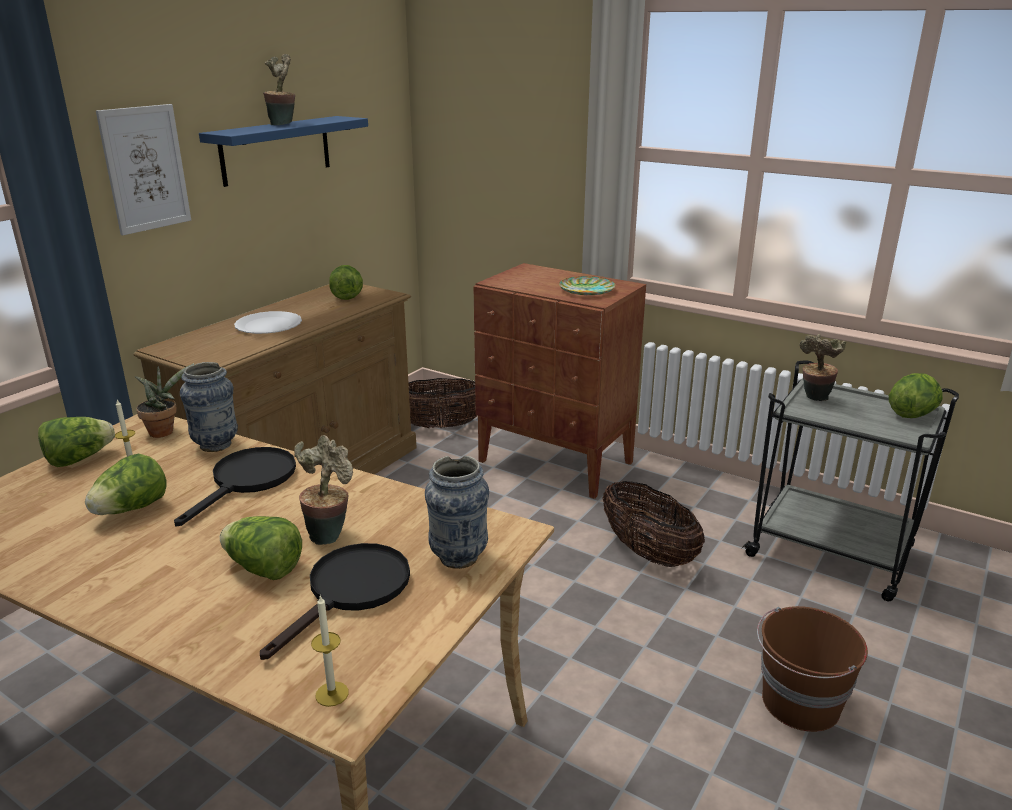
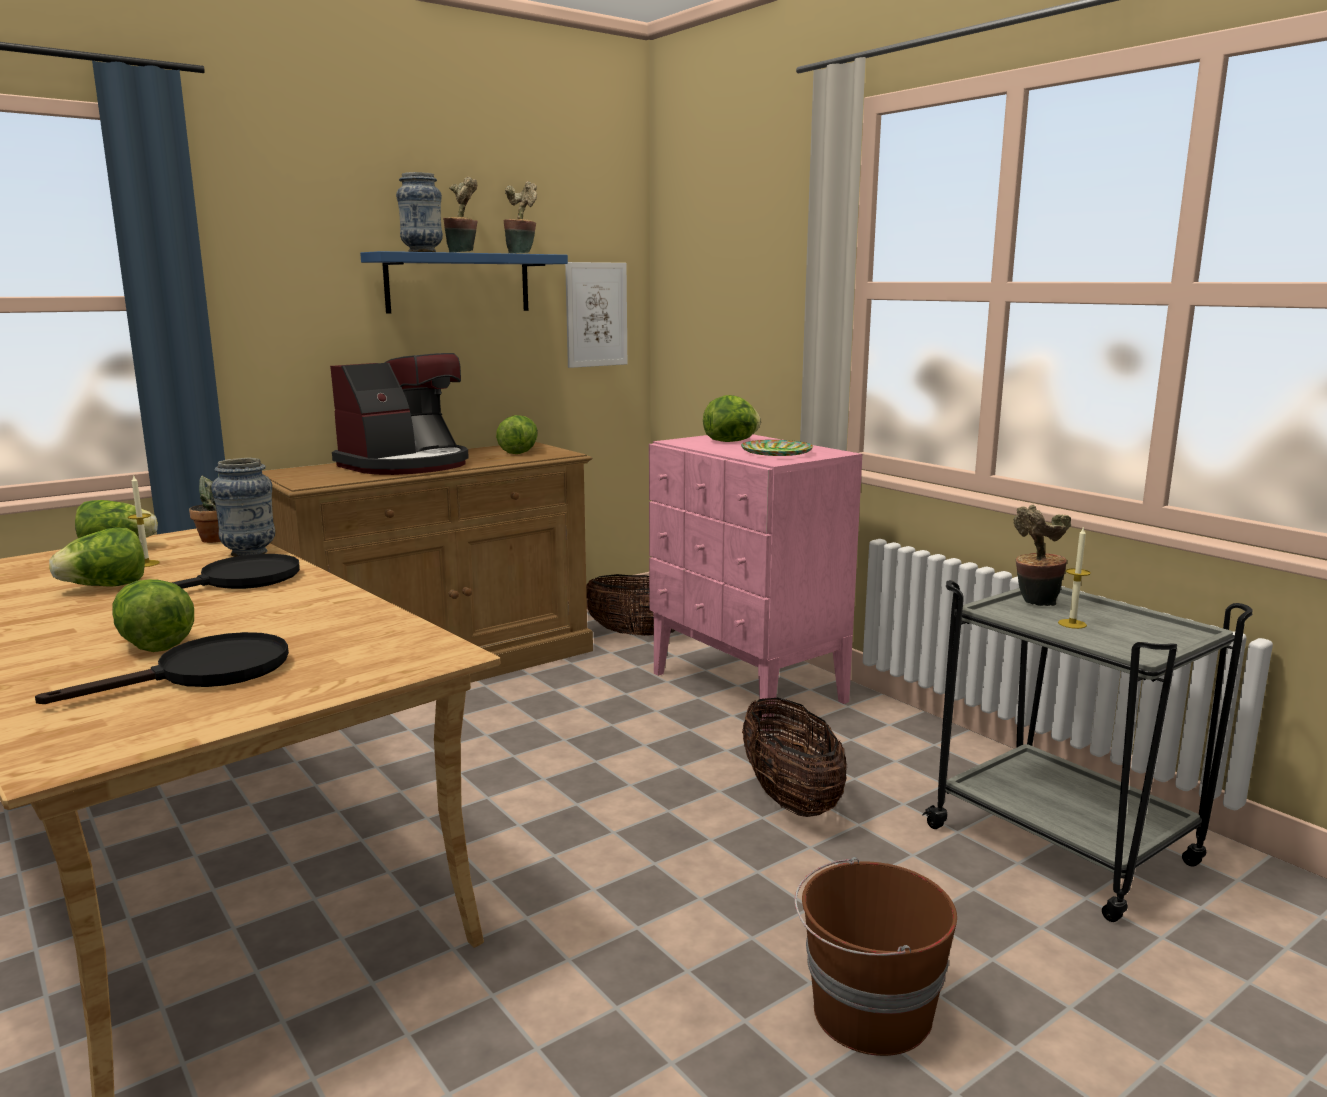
camera: 20 degrees right, 10 degrees down
(145, 169) = (291, 281): picture -> picture (596, 314)
(268, 325) = (406, 465): white plate -> coffee machine
(329, 533) = (254, 628): potted plant -> potted plant (522, 254)
(332, 694) = (65, 744): candle -> candle (1072, 624)
(458, 557) = (355, 664): vase -> vase (422, 252)
(555, 463) = (746, 688): brown dresser -> pink dresser
(912, 414) = (1172, 634): lettuce -> lettuce (731, 441)

